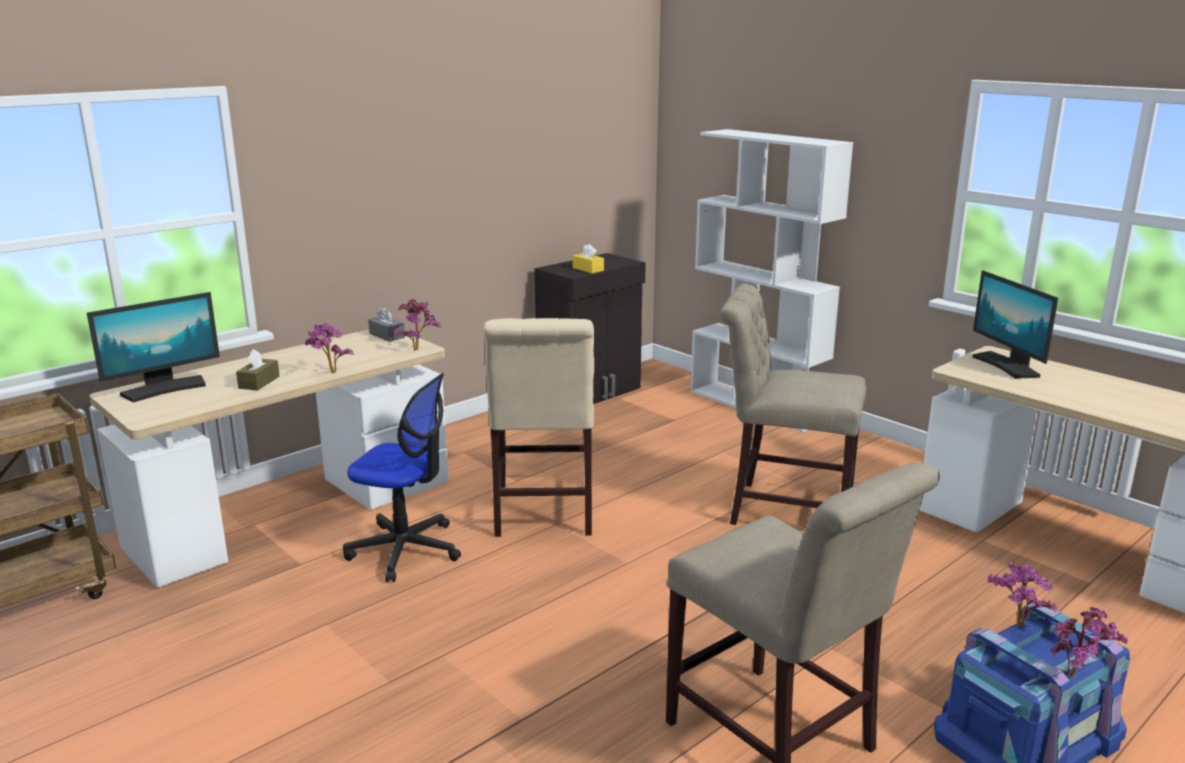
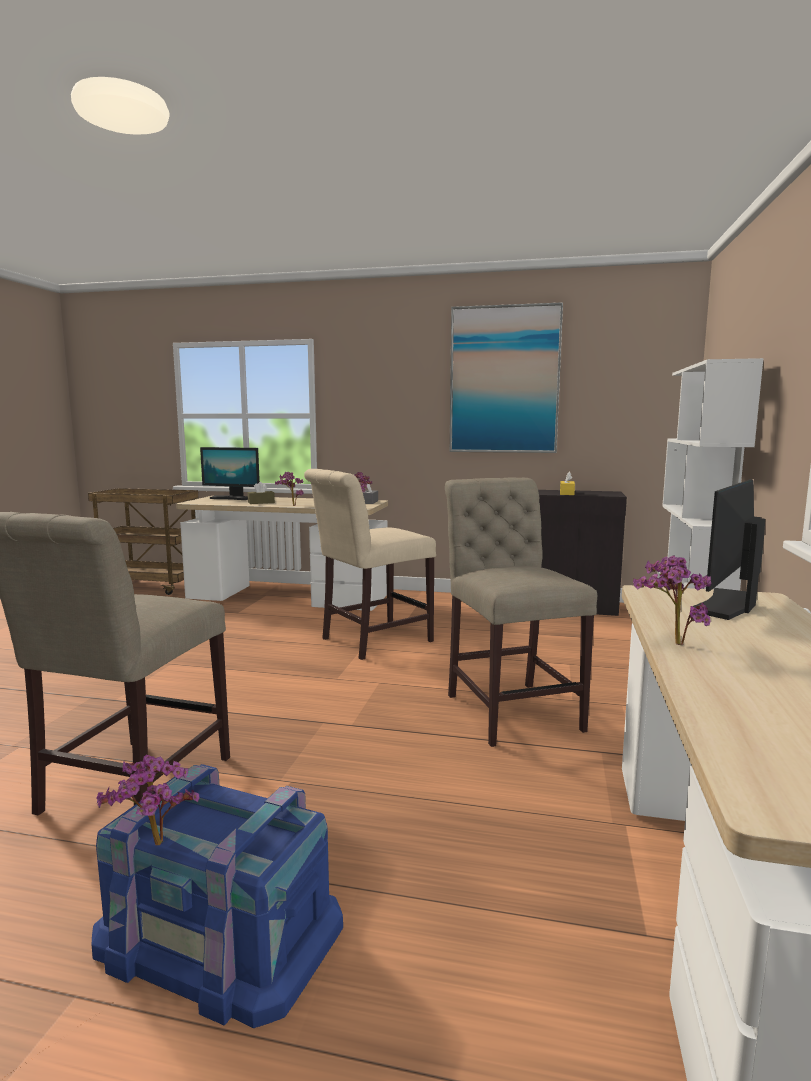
camera: 55 degrees right, 10 degrees down
(405, 550) = (278, 626): office chair -> none
(491, 136) = (504, 380): none -> picture
(1016, 627) = (250, 796): potted plant -> potted plant (671, 643)

